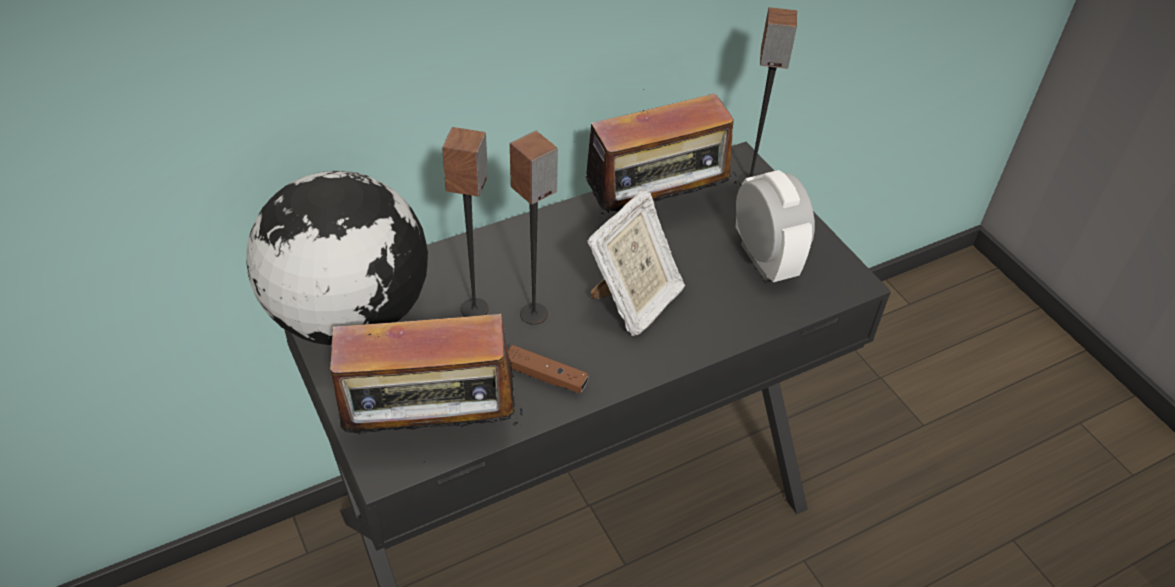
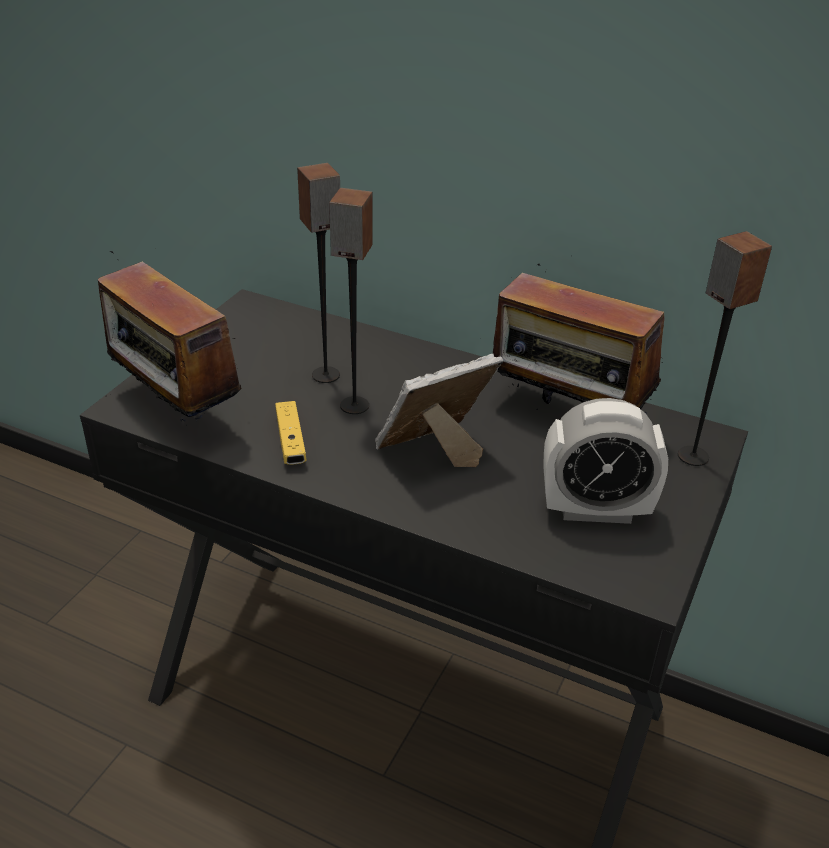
camera: 55 degrees right, 10 degrees down
(348, 315) = (254, 325): globe -> none
(545, 376) = (290, 441): brown game controller -> yellow game controller
(634, 302) = (434, 452): picture frame -> picture frame turned 150 degrees clockwise
(764, 259) = (595, 510): alarm clock -> alarm clock turned 60 degrees clockwise

